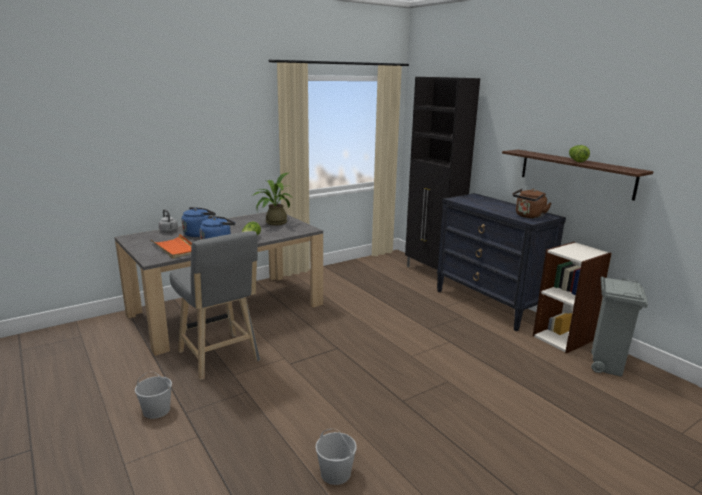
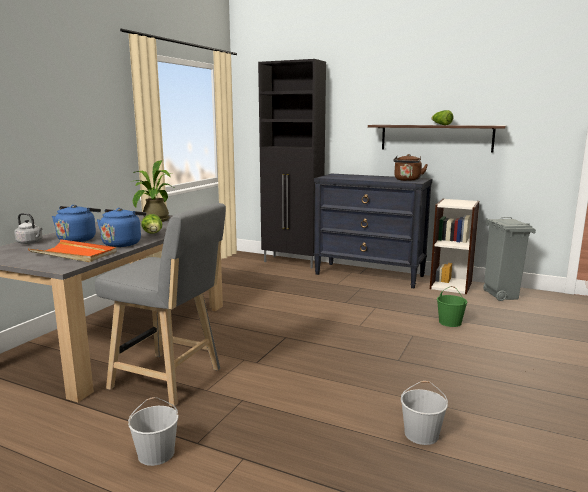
camera: 30 degrees left, 5 degrees down
(503, 380) = (450, 322): none -> green bucket

